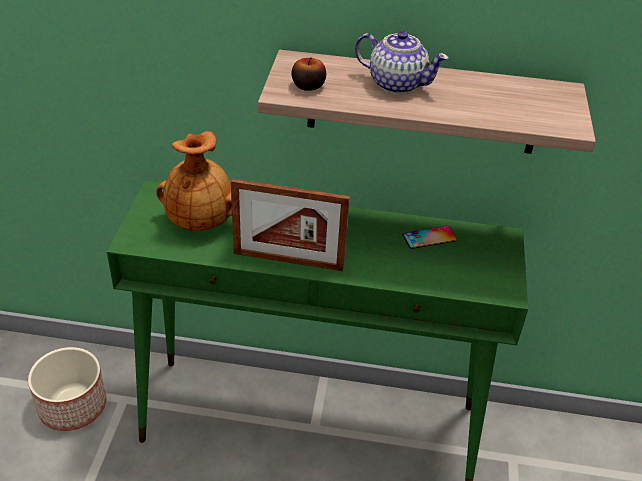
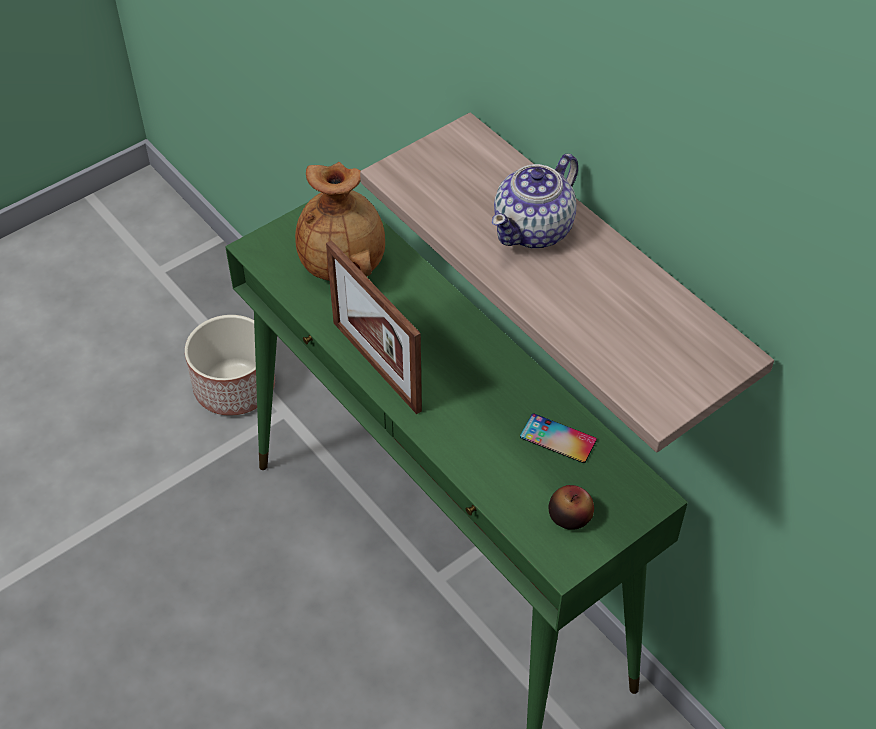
camera: 45 degrees right, 10 degrees up
(308, 86) = (434, 179): apple -> apple (569, 516)
(396, 83) = (534, 229): teapot -> teapot turned 60 degrees clockwise

